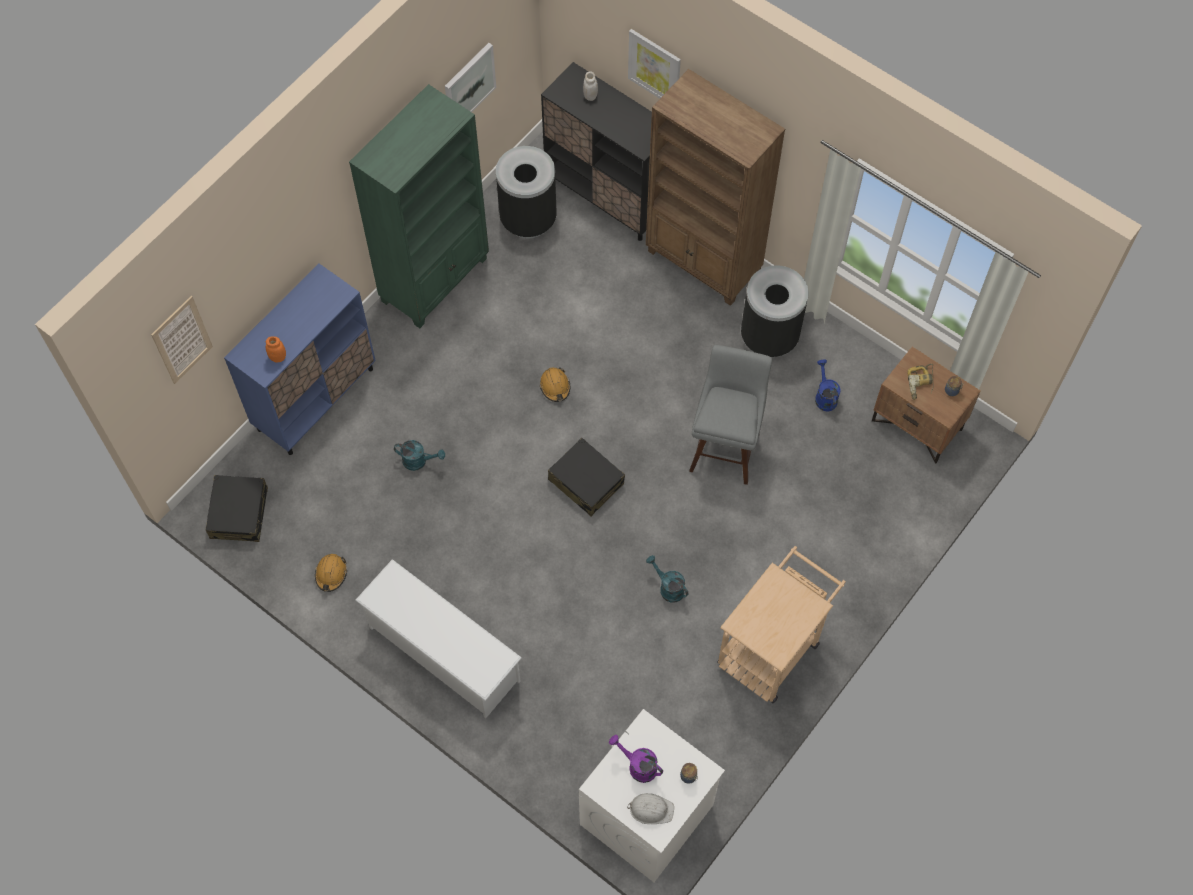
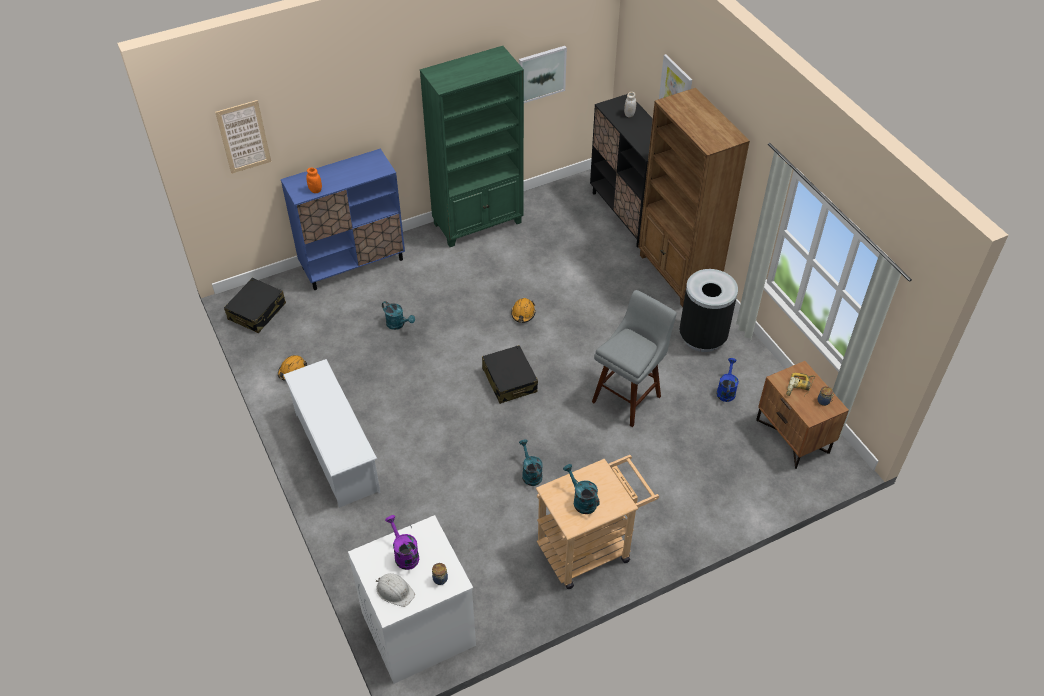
camera: 25 degrees right, 15 degrees down
(528, 219) = (564, 210): black trash can -> none
(774, 621) = (581, 500): none -> turquoise watering can

